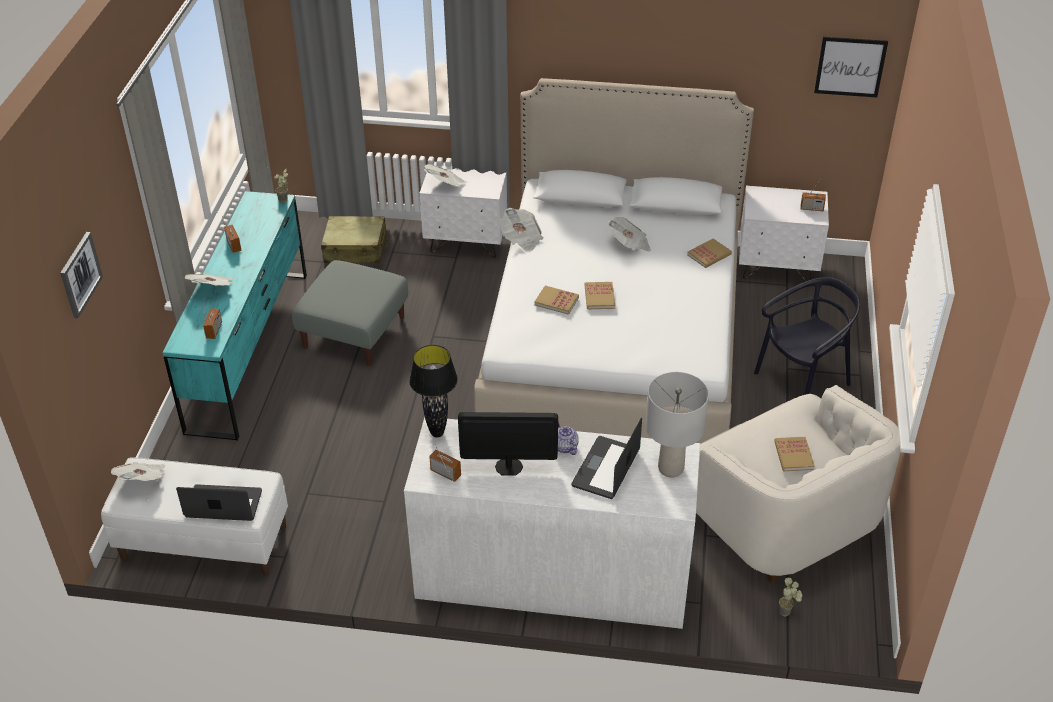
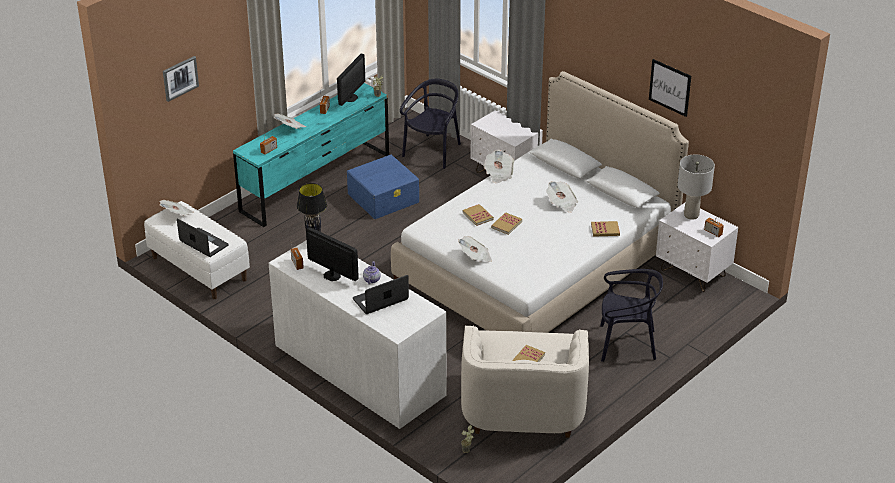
camera: 35 degrees right, 5 degrees down
(252, 217) = (350, 98): none -> monitor
(354, 331) = (384, 197): grey ottoman -> blue storage box
(356, 249) = (433, 151): beige suitcase -> black chair
(446, 184) = (492, 125): newspaper -> newspaper (475, 257)
(670, 468) = (415, 315): grey table lamp -> grey table lamp (691, 215)
(850, 66) = (753, 133): picture -> picture (670, 87)

